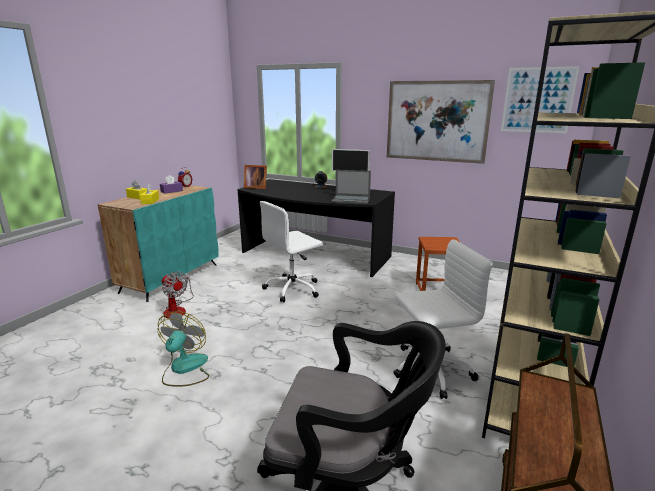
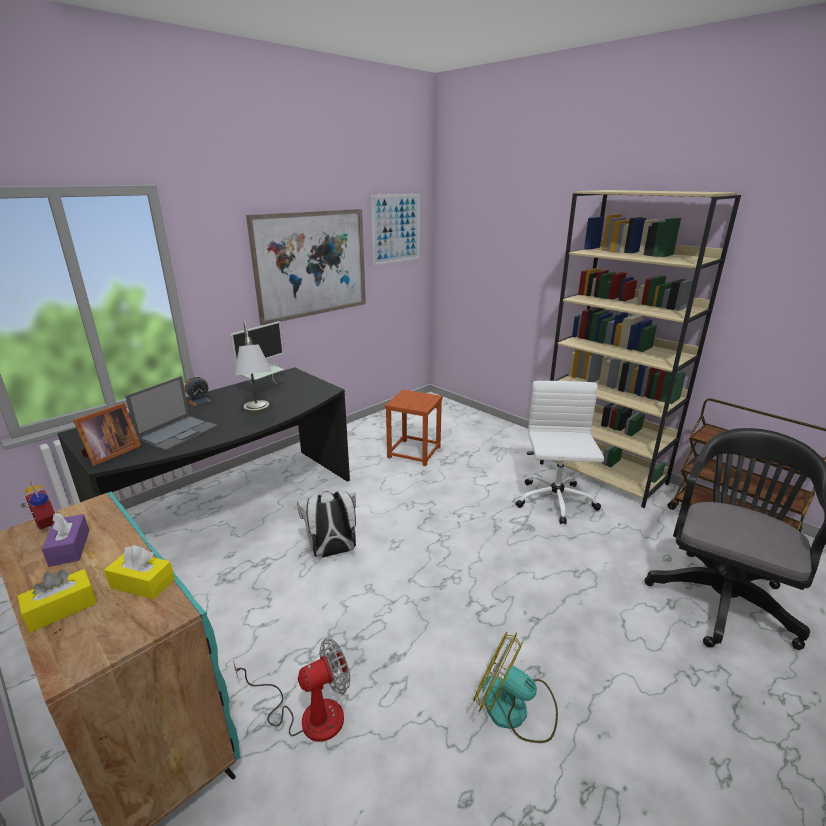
camera: 70 degrees left, 5 degrees up
(293, 289) = (332, 552): white office chair -> white backpack
(315, 197) = (258, 416): none -> grey table lamp
(351, 200) = (305, 396): laptop -> laptop (178, 432)

